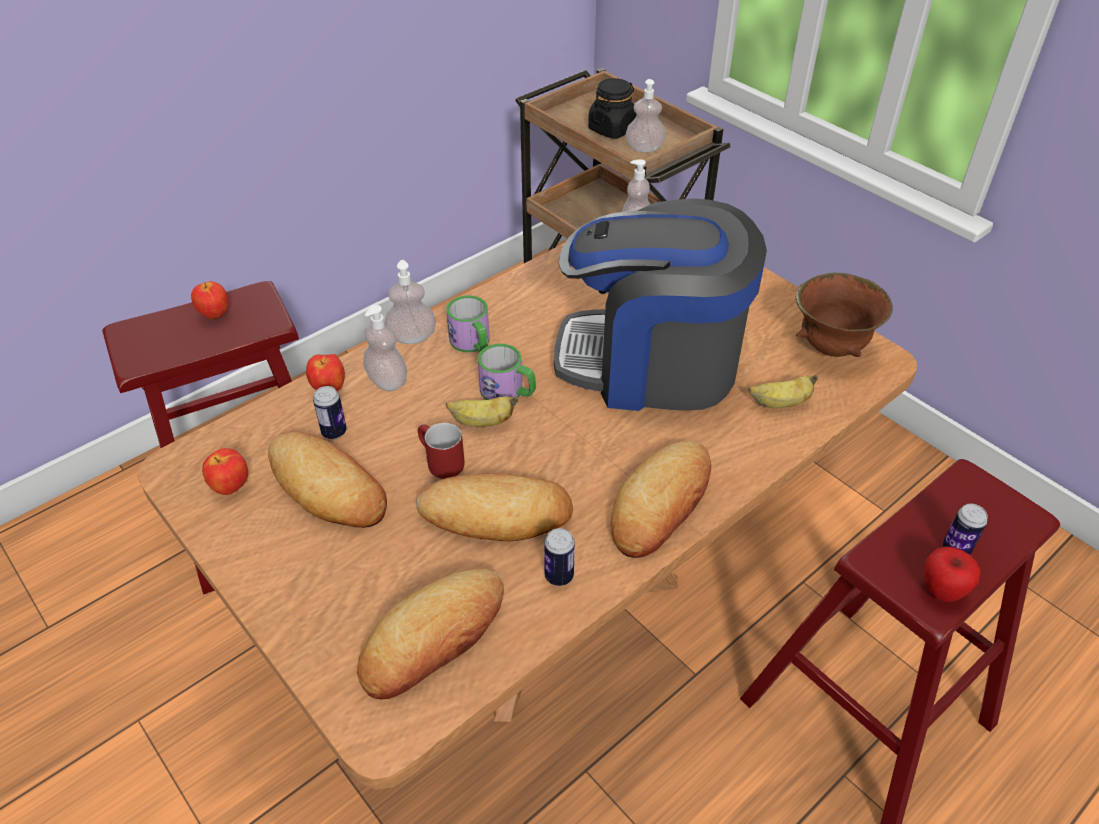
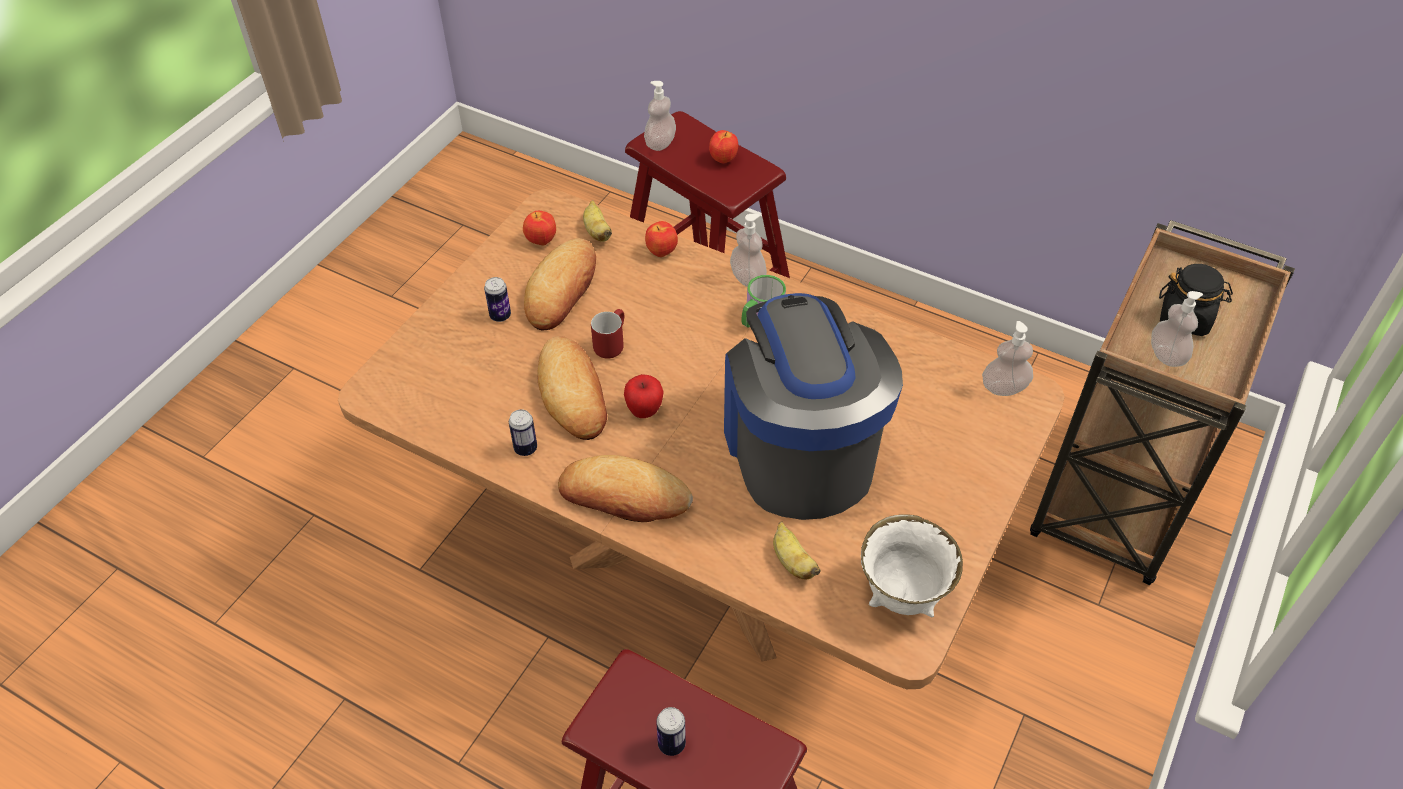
camera: 70 degrees right, 5 degrees up
(334, 432) = (617, 272): can -> can (500, 316)
(387, 381) = (687, 282): soap dispenser -> soap dispenser (660, 143)
(433, 638) = (448, 394): bread -> none
(482, 422) = (667, 354): banana -> banana (597, 232)
(508, 392) = (711, 360): mug -> none
(831, 347) = (903, 594): brown bowl -> white bowl
(941, 591) = (615, 733): apple -> apple (644, 411)

